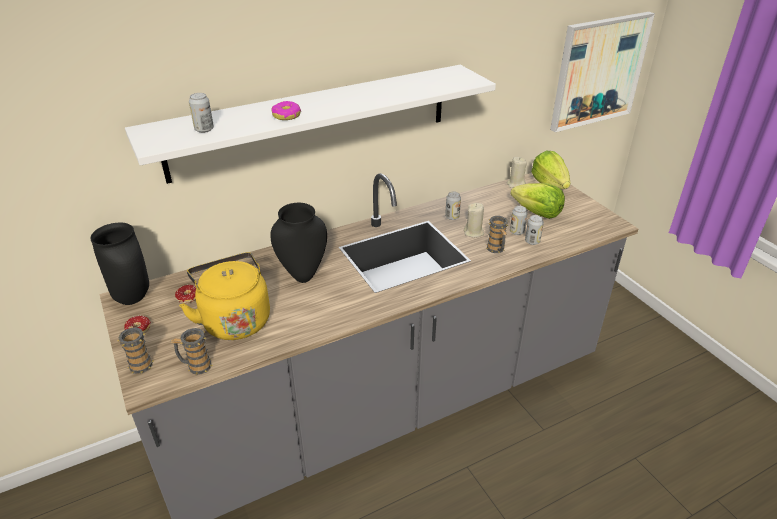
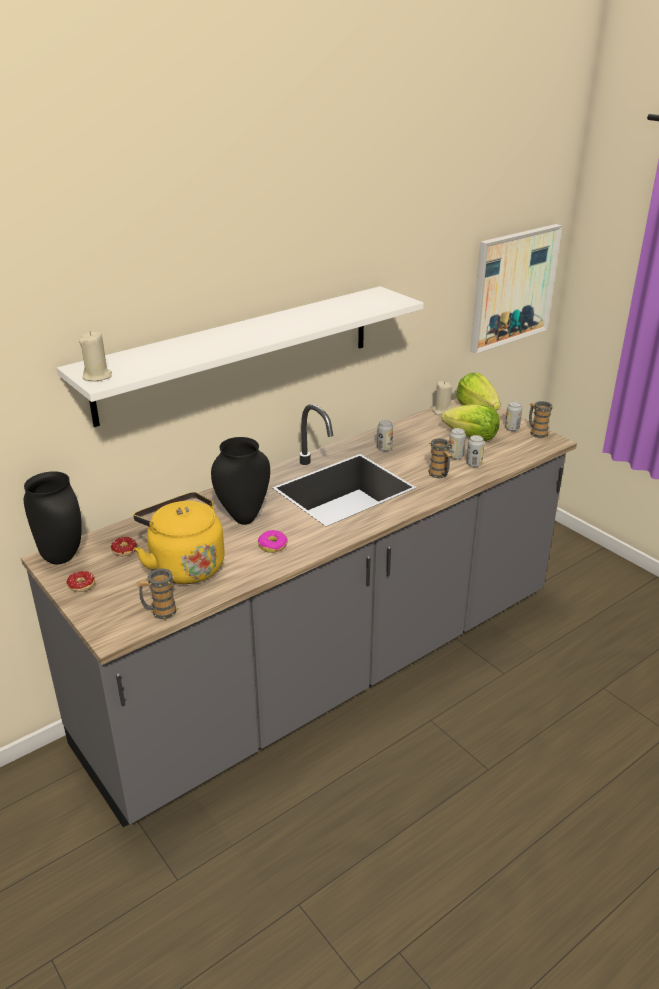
camera: 10 degrees left, 5 degrees down
(140, 362) = (97, 615): mug -> mug (536, 432)
(204, 129) = (144, 363): can -> can (511, 428)
(286, 115) = (224, 345): donut -> donut (273, 546)
(473, 232) = (411, 461): beige candle -> beige candle (97, 376)

